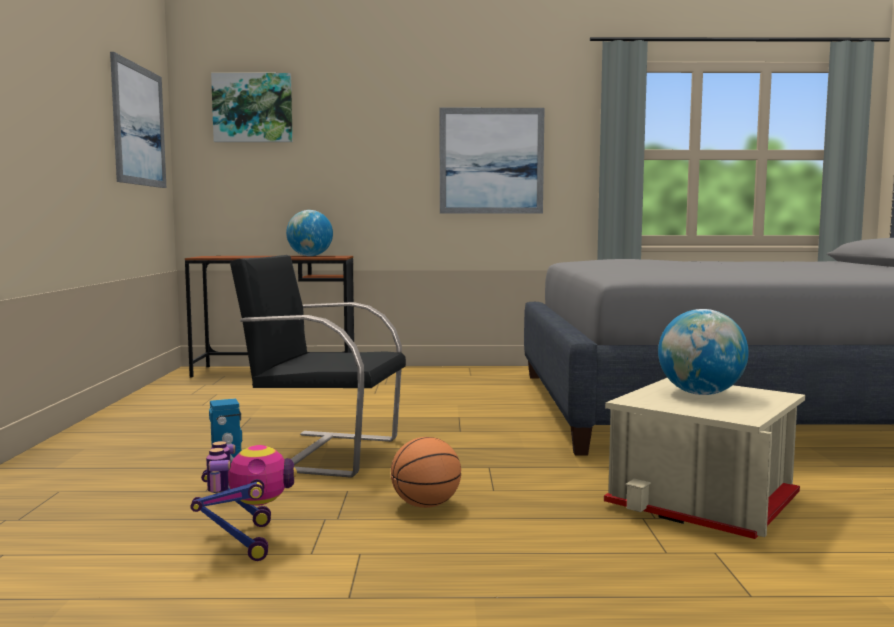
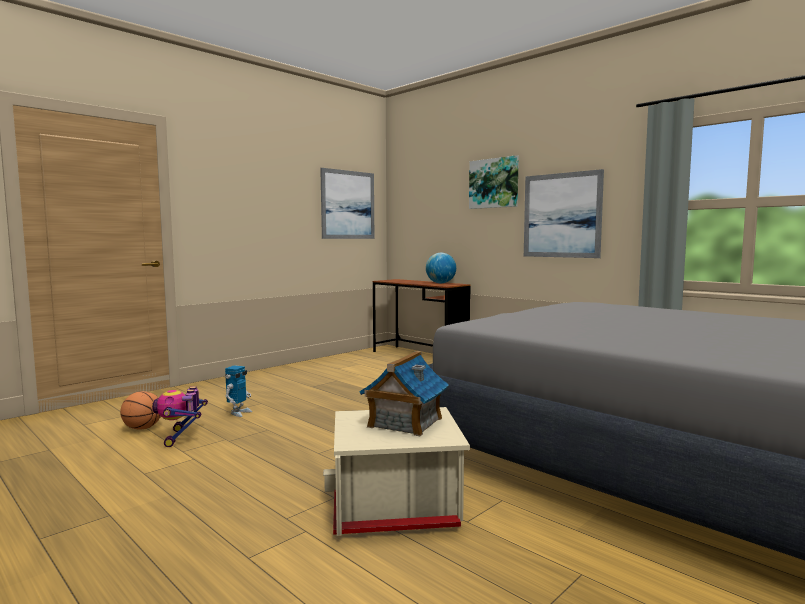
camera: 45 degrees right, 0 degrees up
(246, 541) = (181, 437): toy robot -> toy robot turned 135 degrees clockwise
(253, 108) = (422, 186): picture -> picture (494, 183)
(324, 453) = (312, 408): black chair -> none
(426, 505) = (271, 449): basketball -> basketball (142, 428)
(700, 394) = (404, 422): globe -> toy house

